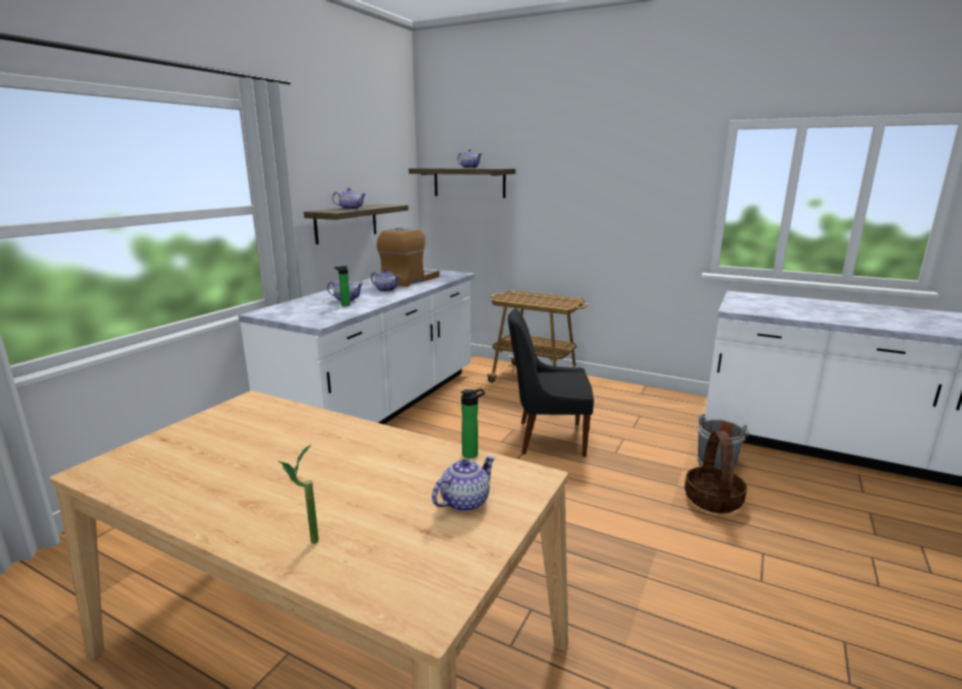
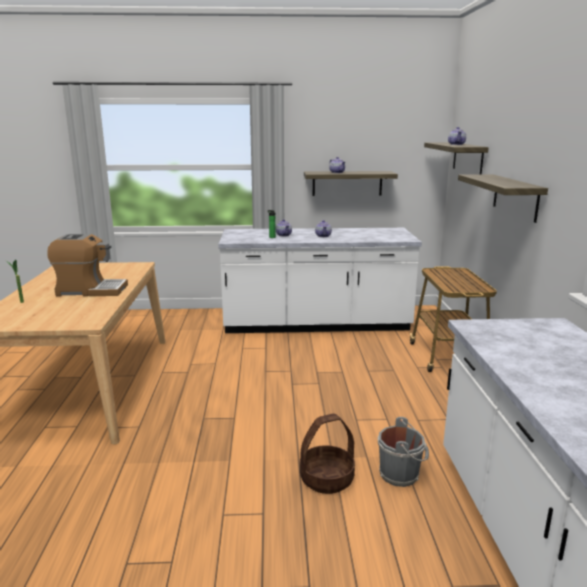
camera: 60 degrees right, 0 degrees up
(409, 280) = (360, 234): coffee machine -> coffee machine (91, 290)
(465, 501) = (60, 316): teapot -> none
(472, 454) = (109, 309): bottle -> none
(547, 438) = (344, 387): black chair -> none
(582, 211) = (515, 197): none -> shelf

